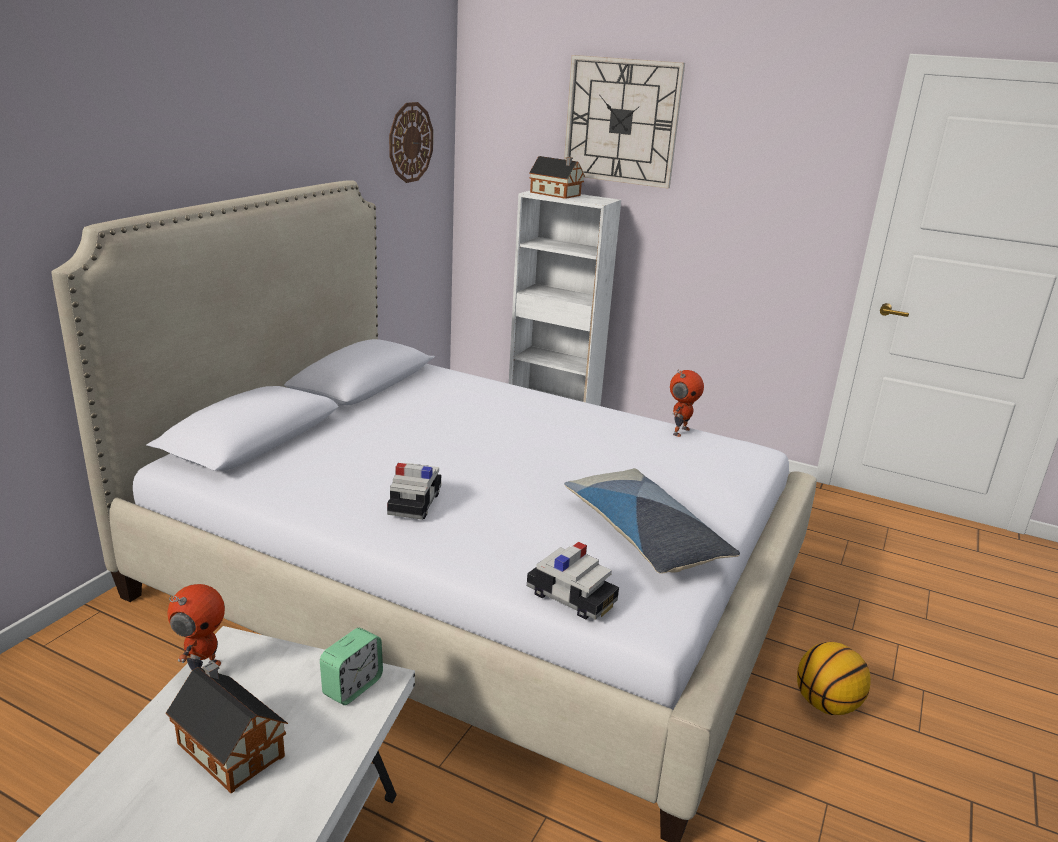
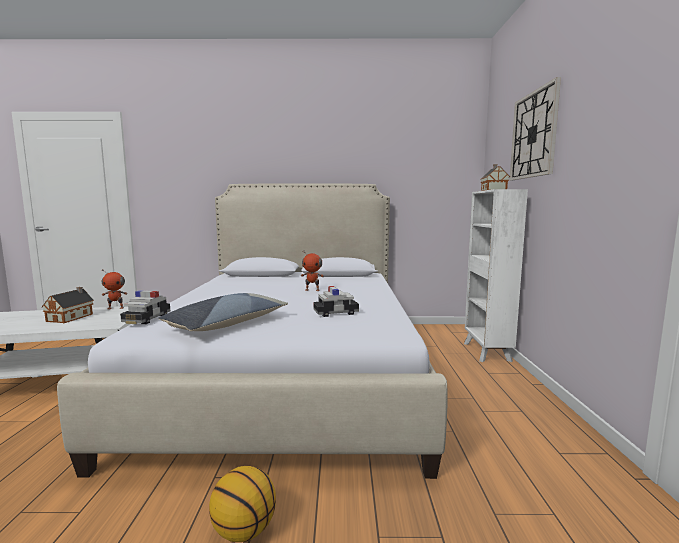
camera: 65 degrees right, 15 degrees down
(352, 687) = (107, 323): alarm clock -> none
(410, 142) = (435, 172): wall clock -> none
(415, 503) = (225, 292): toy car -> toy car (336, 313)
(679, 431) = (392, 316): toy robot -> toy robot (312, 290)

